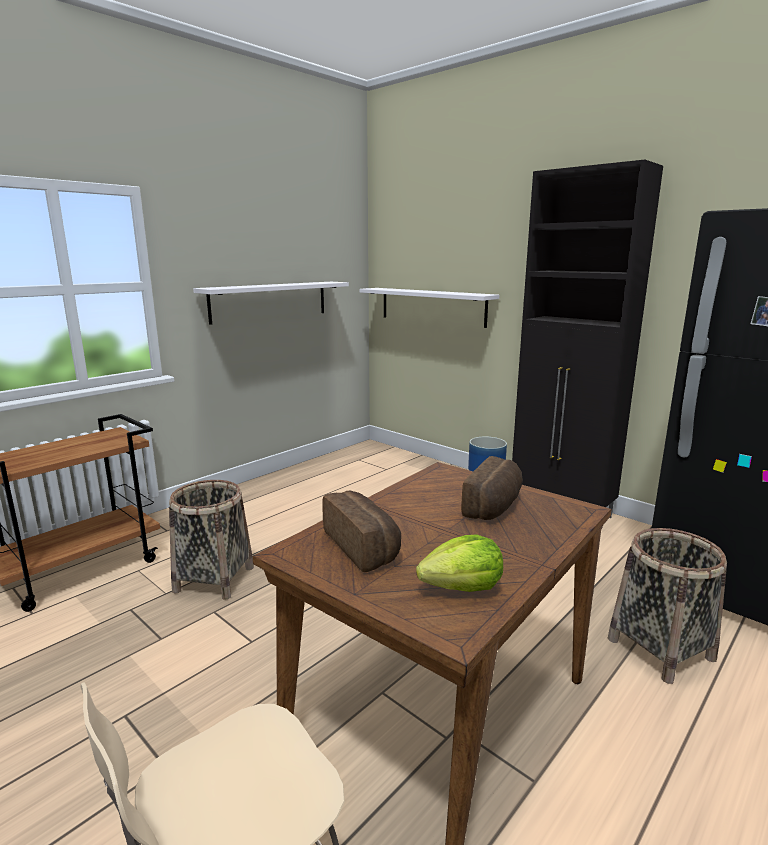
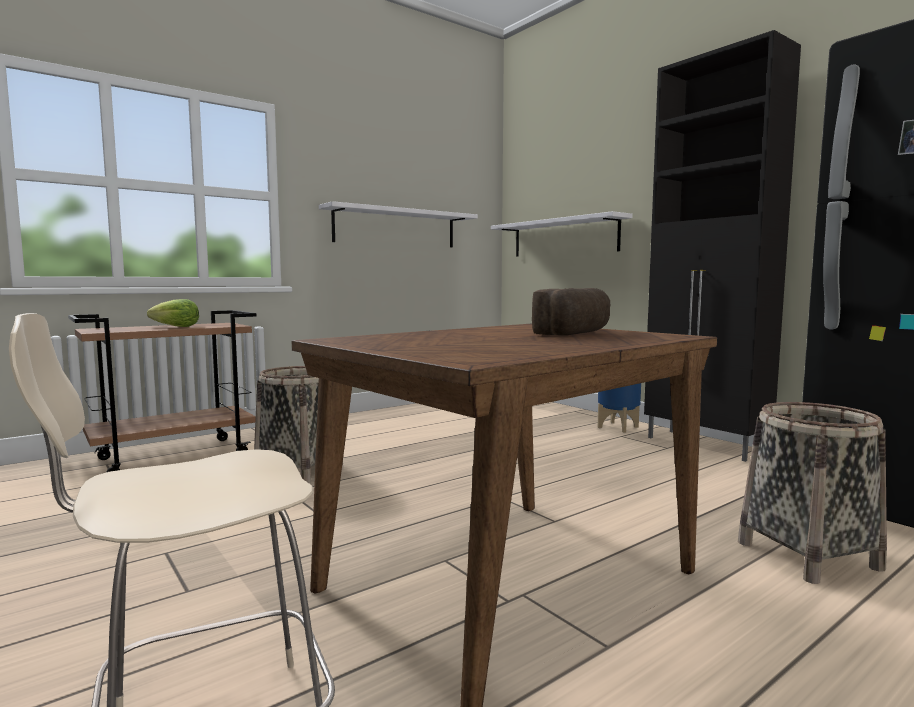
camera: 10 degrees right, 10 degrees down
(364, 546) = (411, 339): bread -> none
(463, 587) = (502, 351): lettuce -> lettuce (176, 327)

